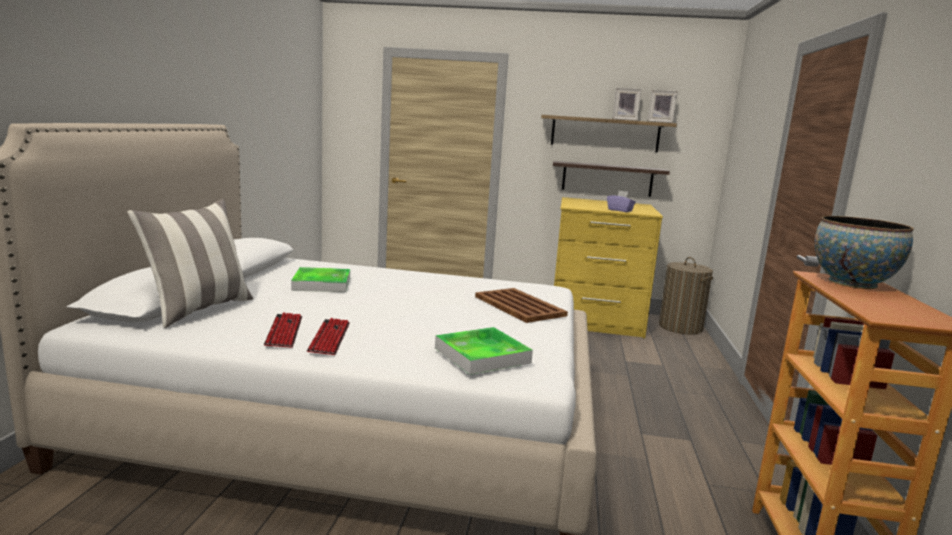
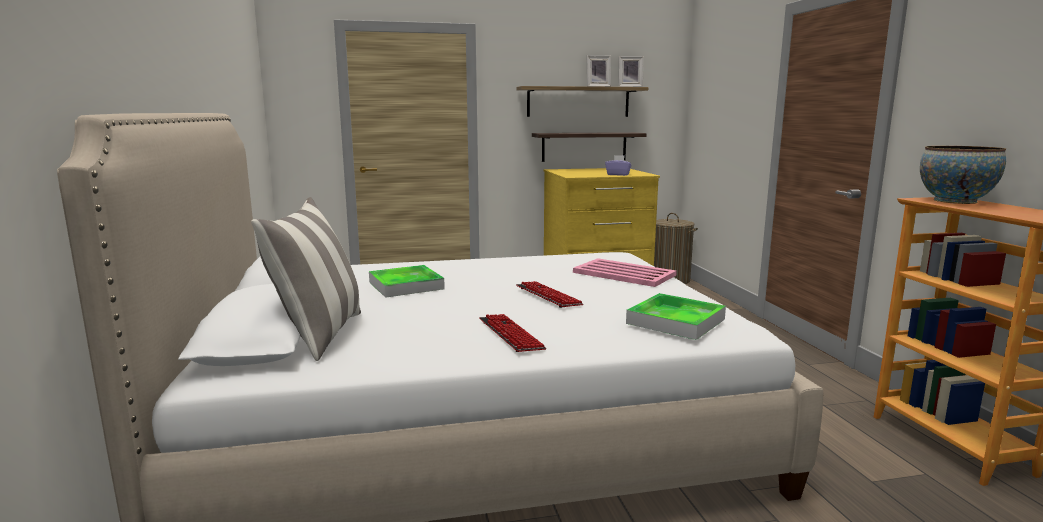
camera: 20 degrees left, 0 degrees up
(284, 331) = (454, 338): keyboard -> keyboard (548, 296)
(519, 306) = (624, 274): brown tray -> pink tray

